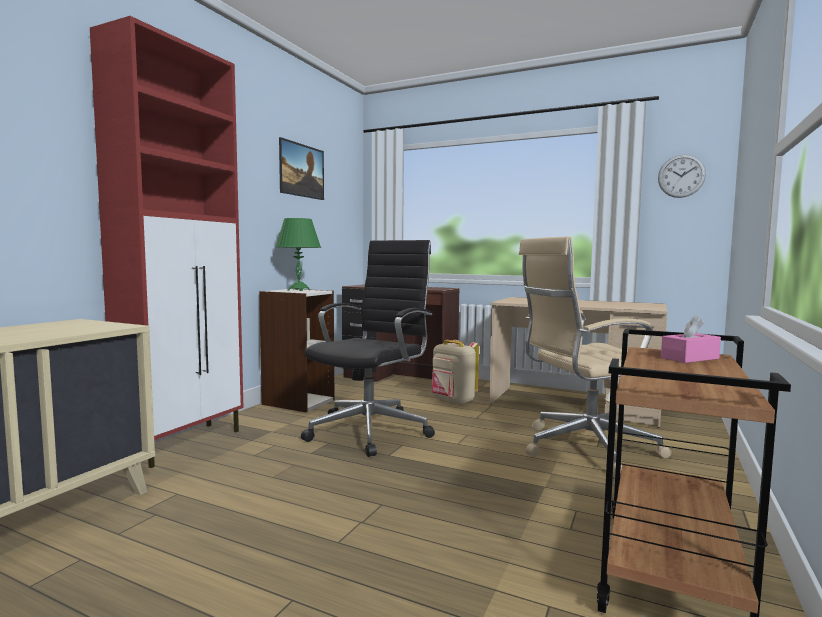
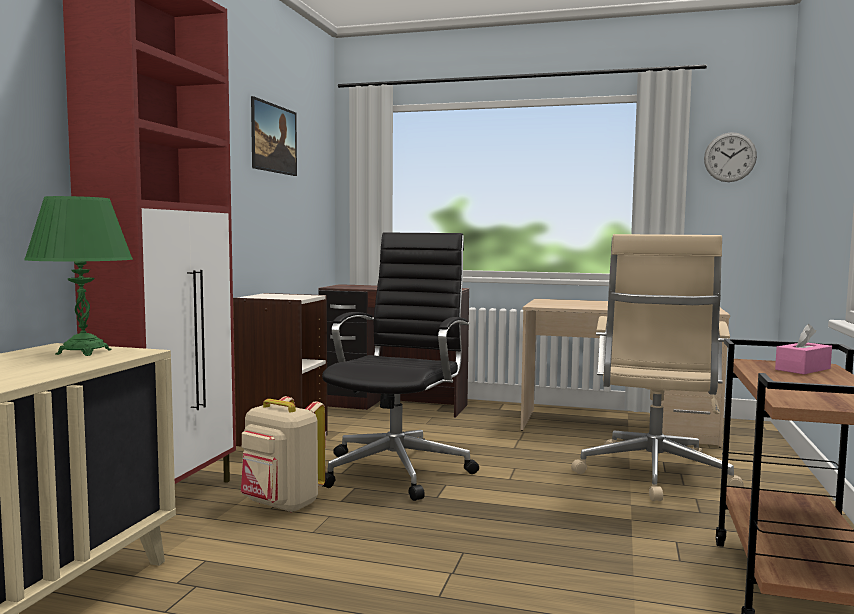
camera: 10 degrees left, 0 degrees up
(298, 290) = (282, 295): green table lamp -> green table lamp (84, 352)
(453, 401) = (476, 429): beige backpack -> beige backpack (281, 505)
(584, 448) = (653, 475): beige office chair -> beige office chair turned 45 degrees counterclockwise

